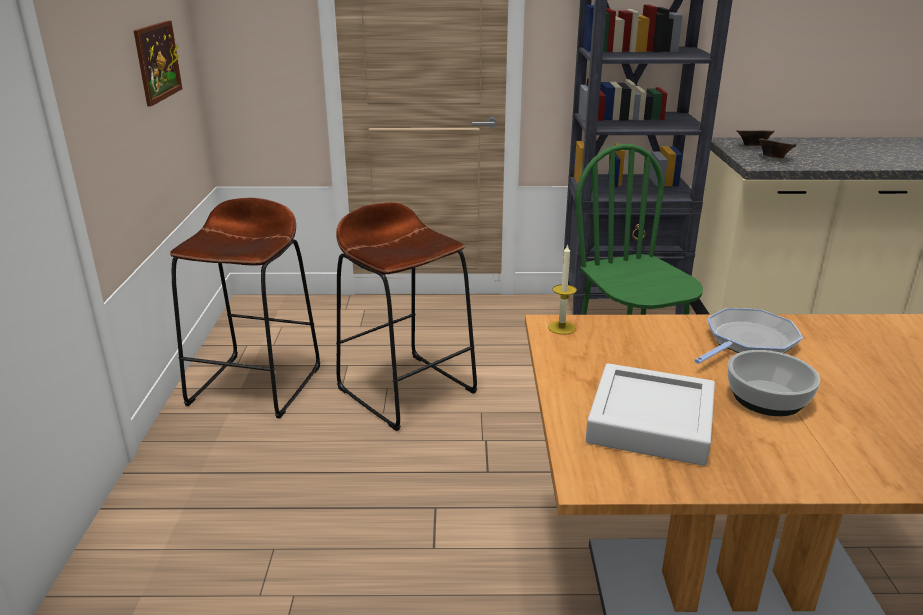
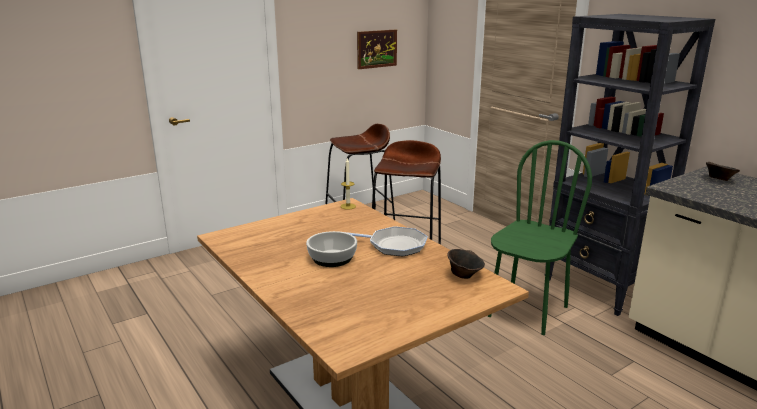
camera: 55 degrees right, 5 degrees down
(650, 422) = (276, 238): grey tray -> none
(773, 158) = (702, 189): brown bowl -> brown bowl (464, 275)

